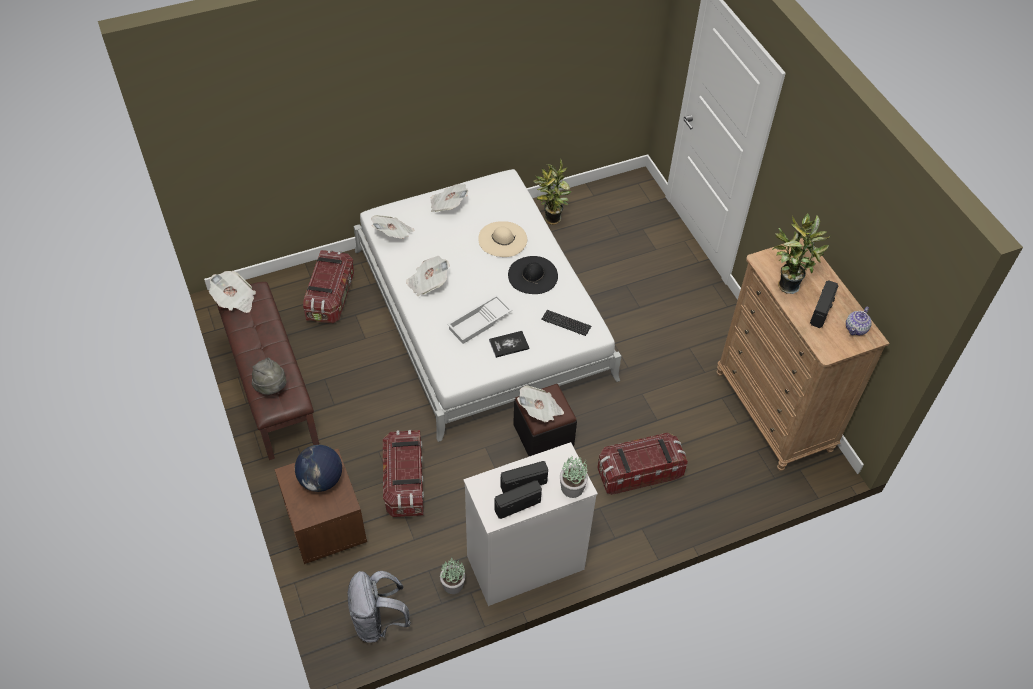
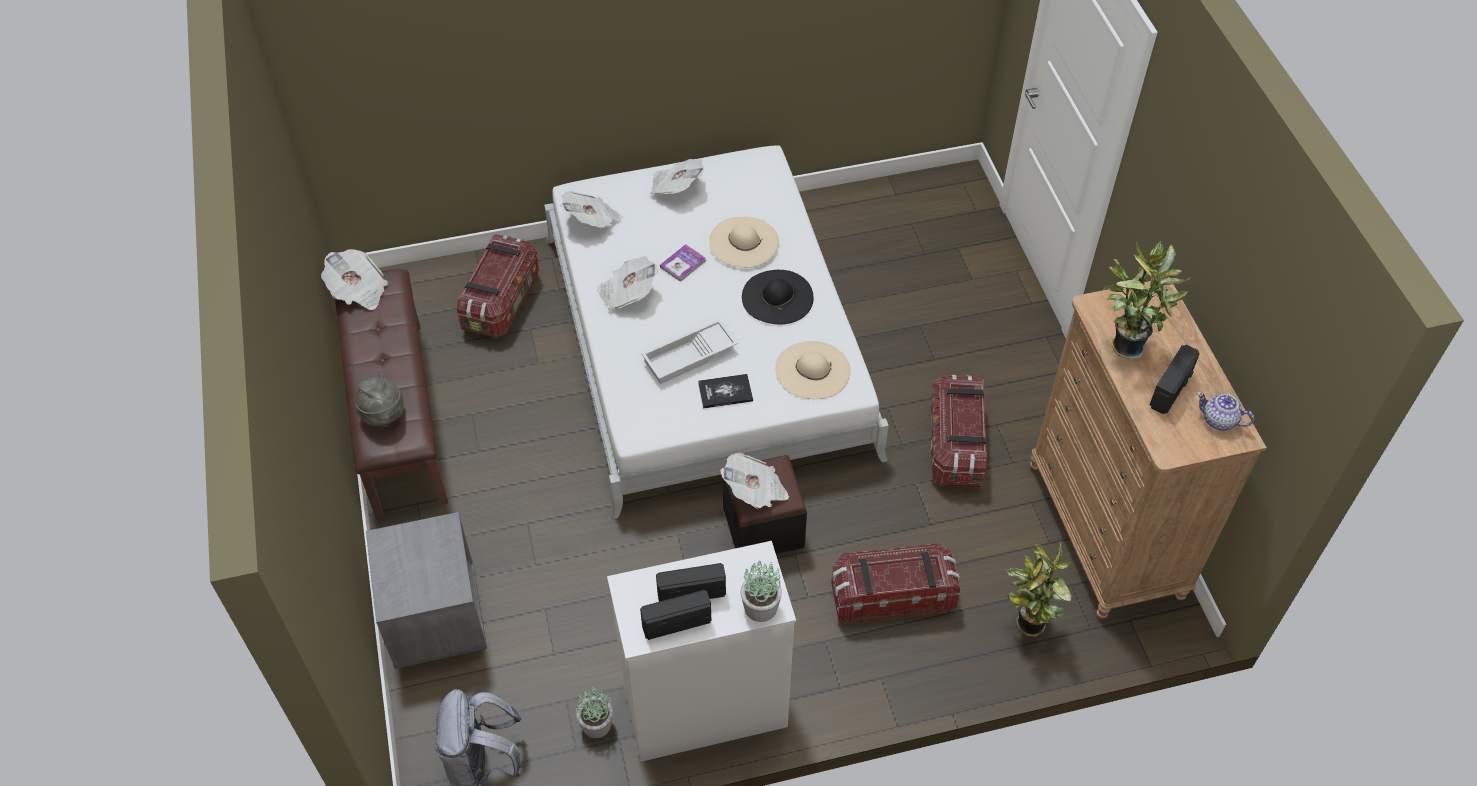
camera: 10 degrees right, 0 degrees up
(321, 480) = (426, 554): globe -> none
(325, 524) = (435, 616): brown nightstand -> grey nightstand
(405, 483) = (556, 571): storage box -> storage box (955, 445)
(463, 258) = (683, 264): none -> book
(551, 220) = (829, 223): potted plant -> potted plant (1027, 626)
(566, 323) = (812, 370): keyboard -> beige hat
(856, 328) = (1219, 420): teapot -> teapot turned 75 degrees clockwise

